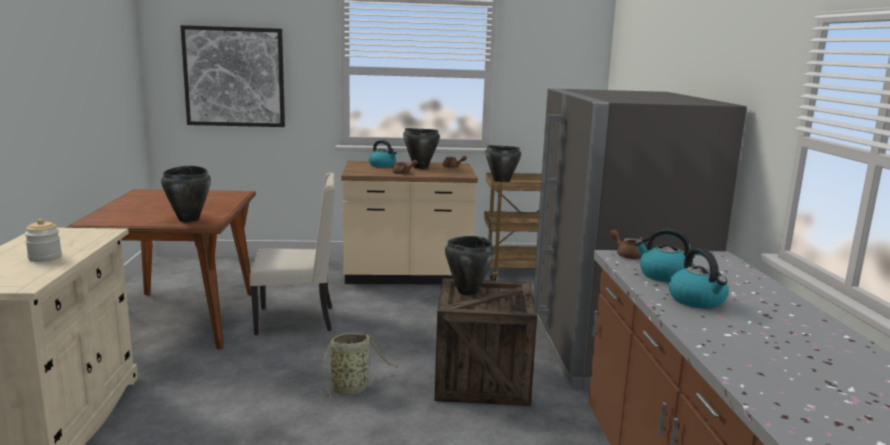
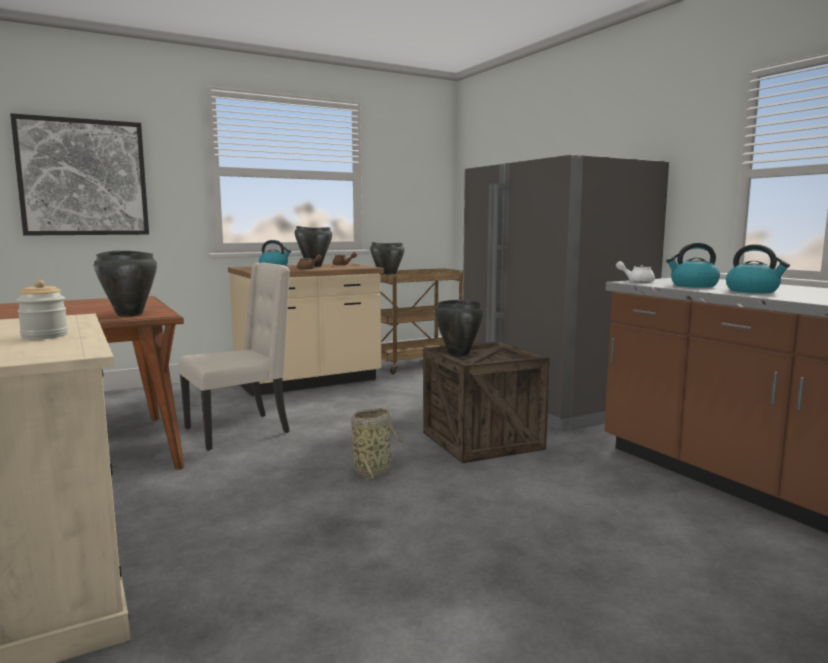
camera: 25 degrees left, 5 degrees down
(627, 255) = (637, 281): brown teapot -> white teapot

